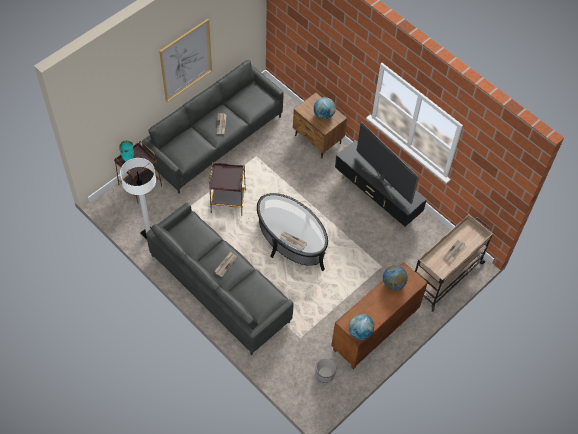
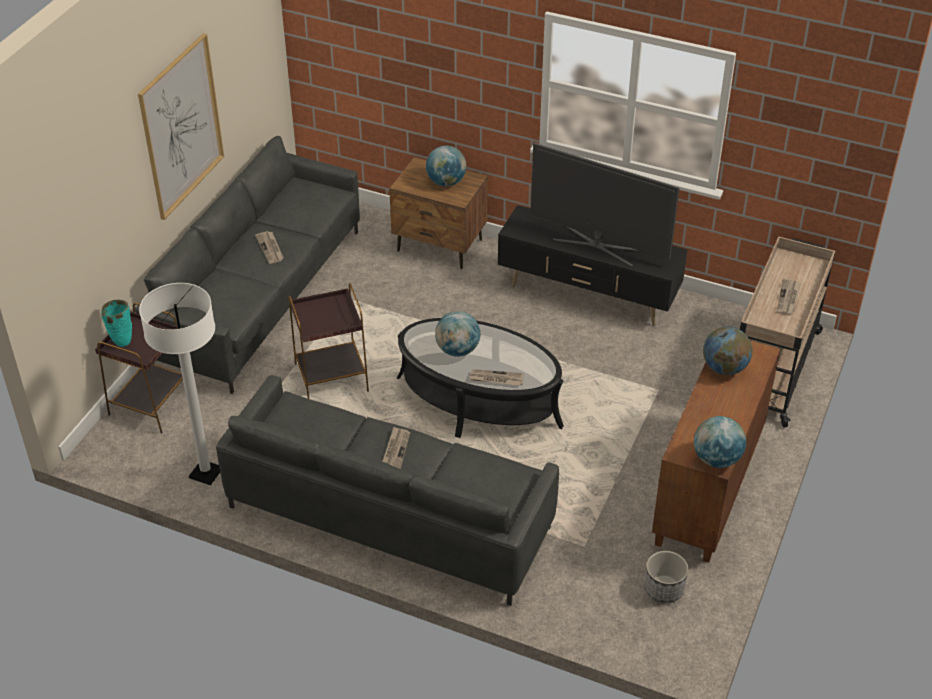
camera: 20 degrees left, 15 degrees down
(283, 217) = (457, 350): none -> globe

